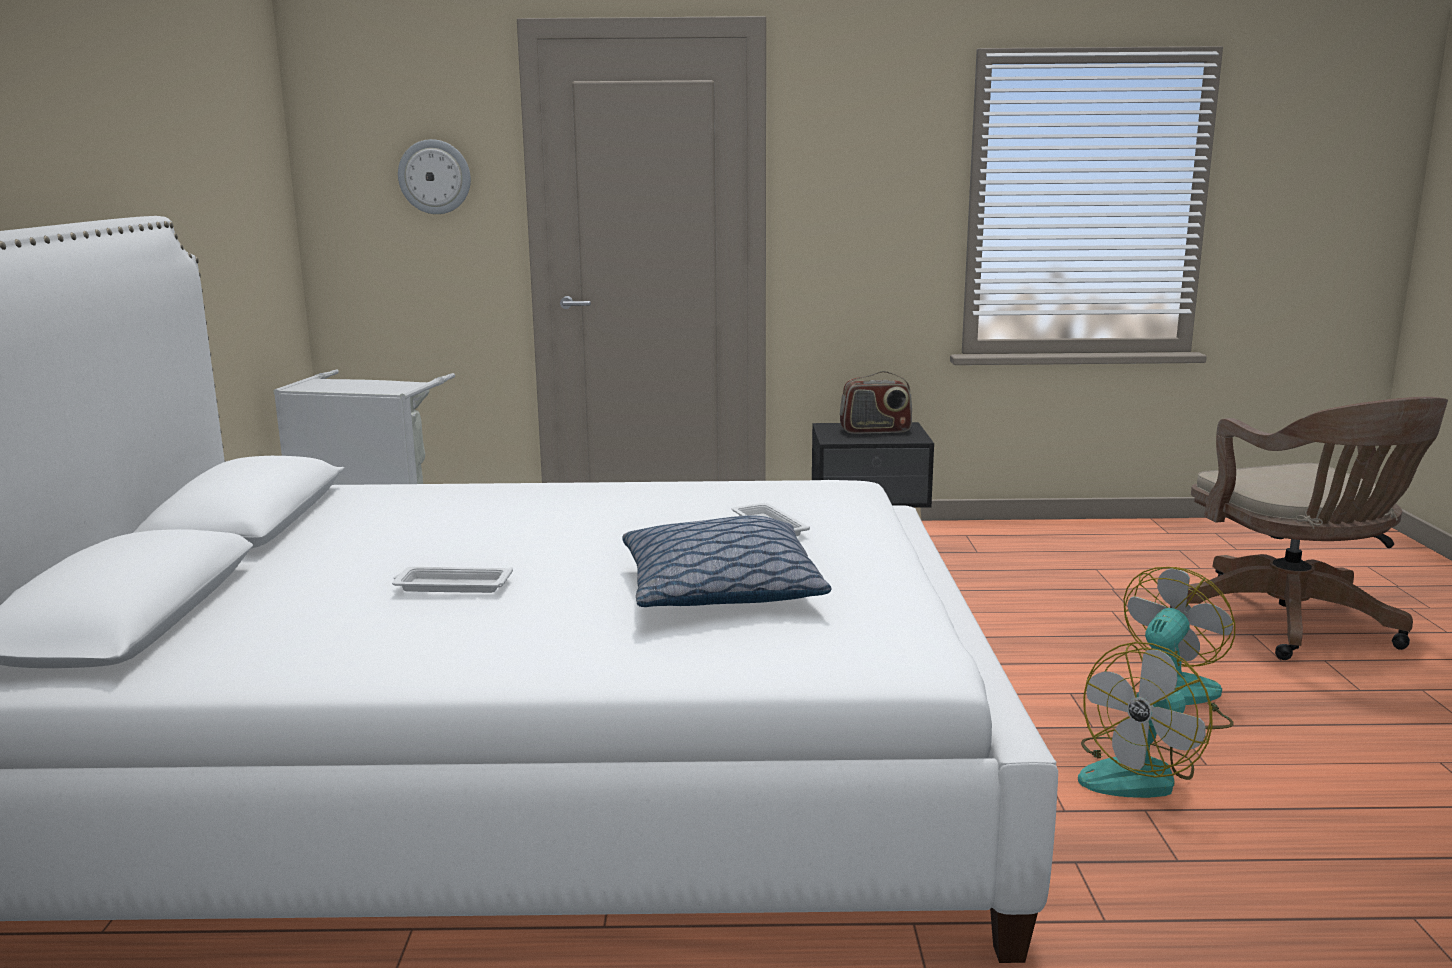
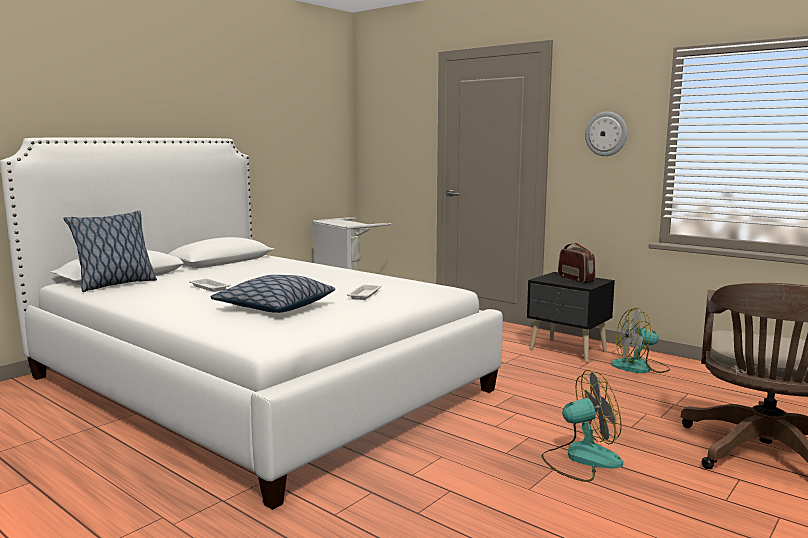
camera: 40 degrees right, 5 degrees down
(189, 640) = (115, 285): none -> pillow
(435, 177) = (403, 129): wall clock -> wall clock (606, 134)
(875, 430) = (576, 279): radio -> radio turned 150 degrees counterclockwise
(1138, 773) = (482, 477): fan -> fan (640, 367)

